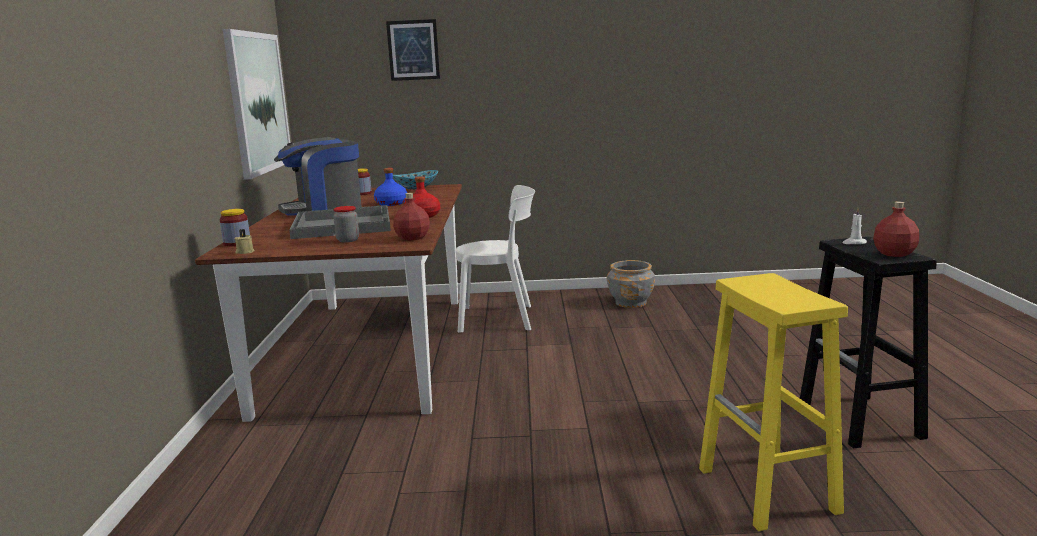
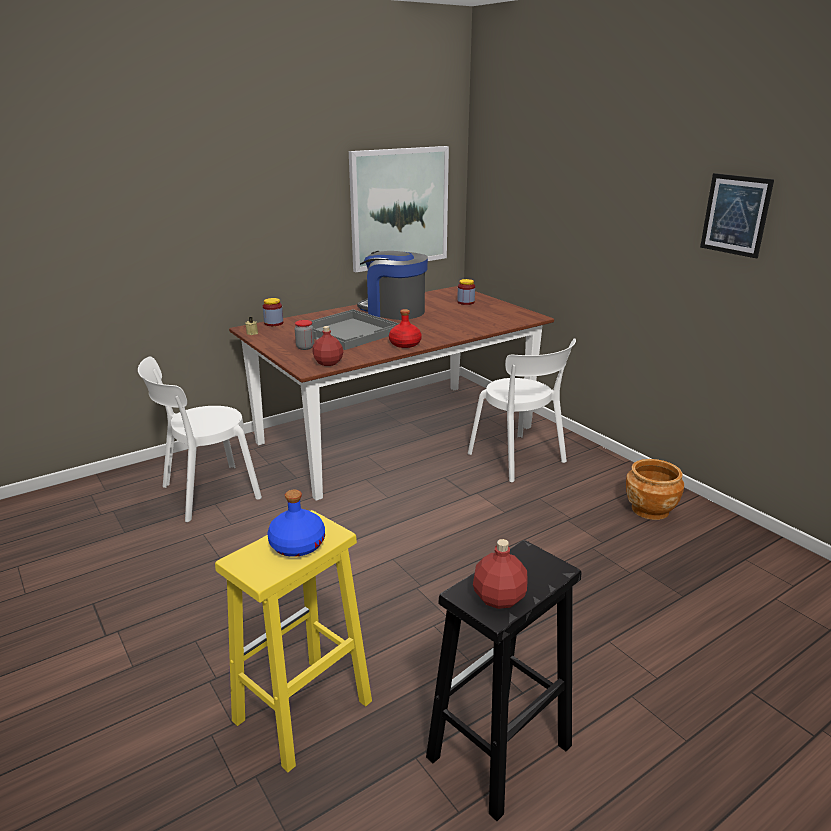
camera: 55 degrees right, 10 degrees up
(308, 475) = (206, 494): none -> white chair
(391, 204) = (438, 322): blue bottle -> blue bottle (297, 545)
(413, 50) = (550, 173): picture -> picture (735, 215)
(416, 188) = (511, 310): bowl -> none
(630, 302) = (650, 509): grey planter -> brown planter
(854, 243) = (529, 563): white candle -> none

